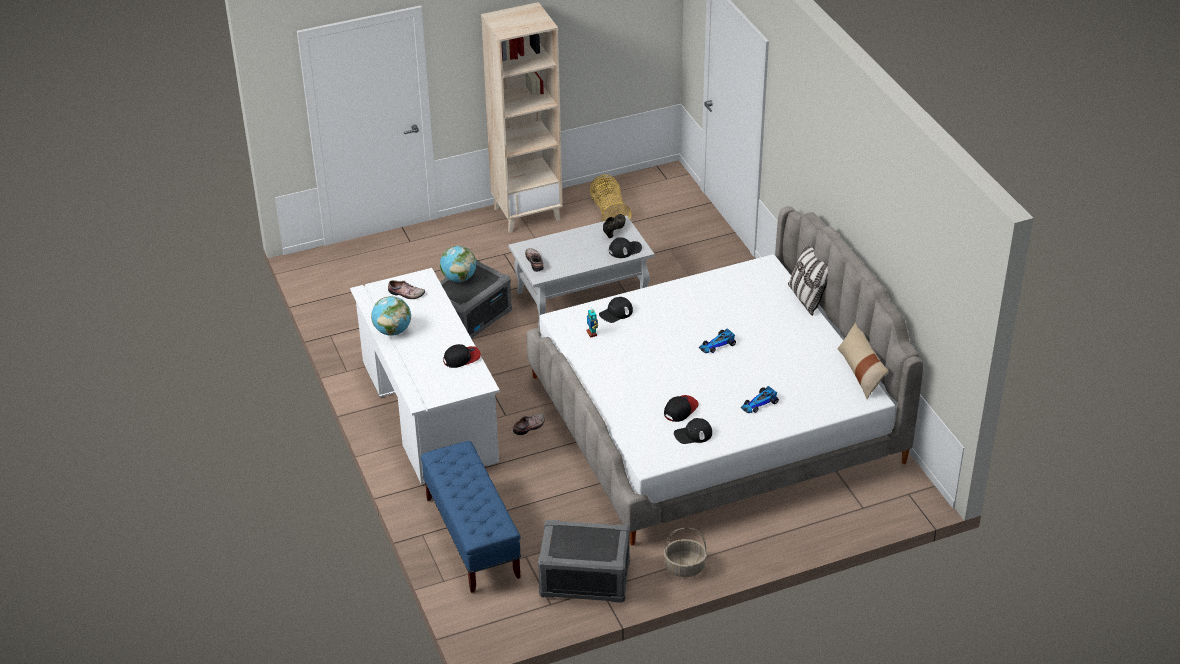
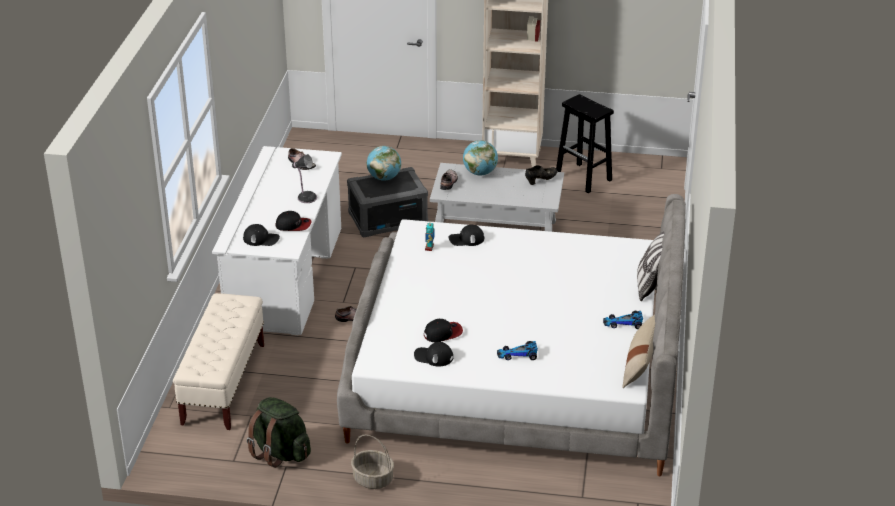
camera: 30 degrees right, 5 degrees down
(392, 331) = (261, 187): globe -> globe (480, 173)
(445, 326) = (306, 197): none -> table lamp
(472, 537) = (224, 384): blue bench -> beige bench
(584, 579) = (280, 453): grey storage box -> green backpack
(609, 212) = (584, 178): basket -> black stool
(625, 250) = (535, 198): black cap -> black cap (261, 239)
(717, 345) = (529, 294): toy car -> toy car (624, 323)

